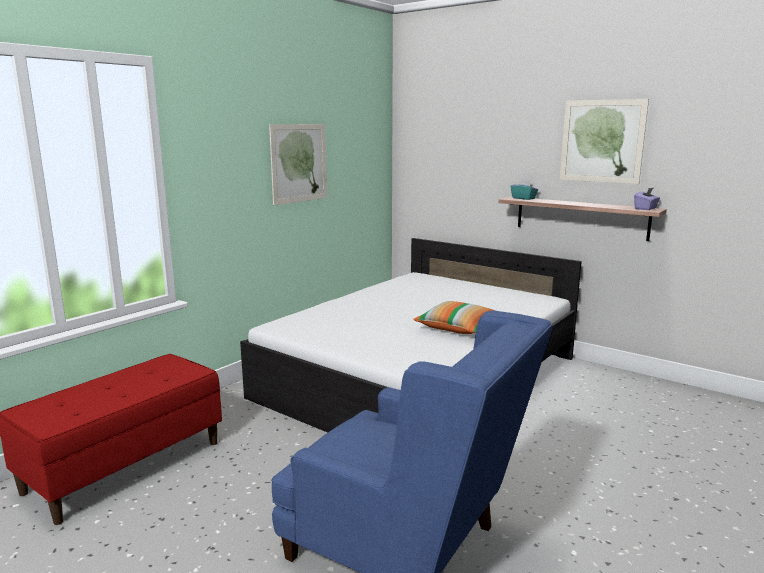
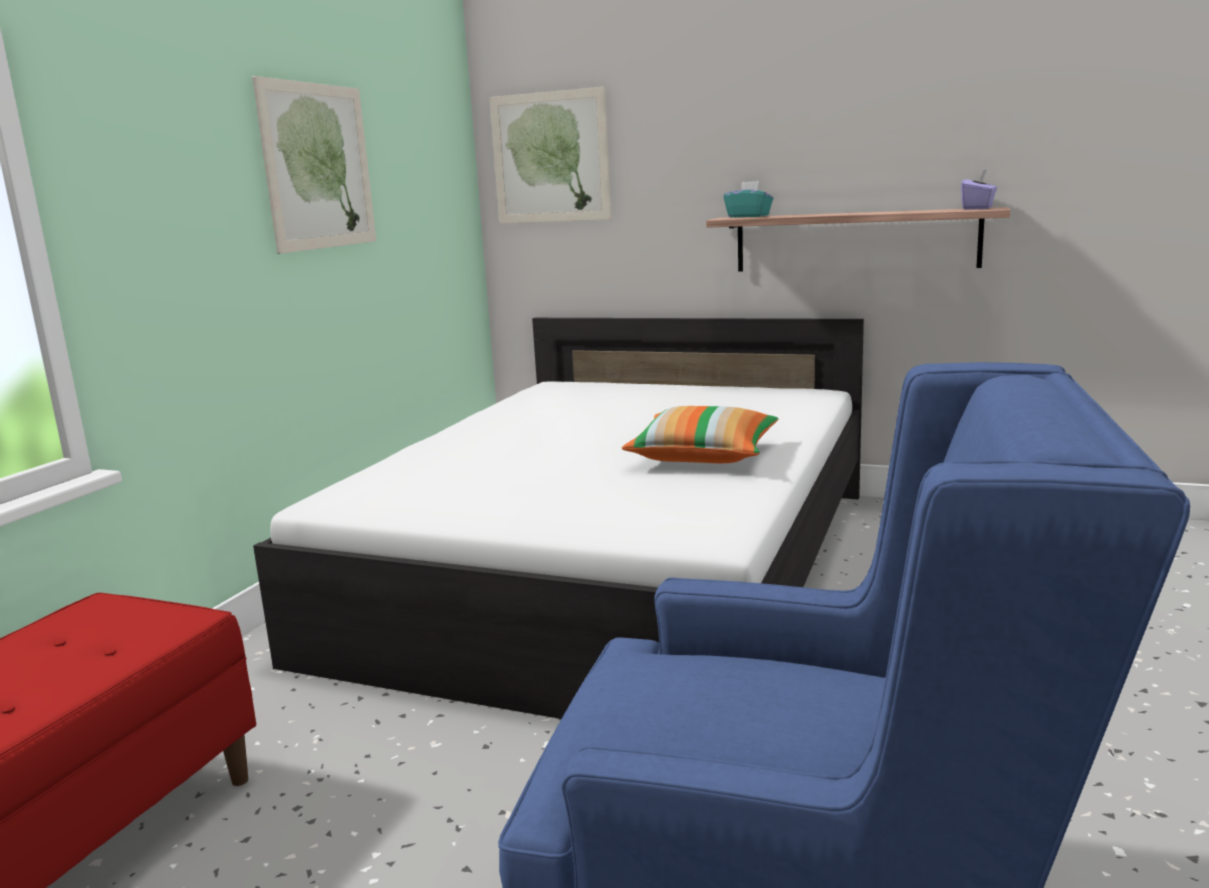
camera: 15 degrees left, 0 degrees up
(602, 141) = (884, 97): picture -> picture (550, 158)

